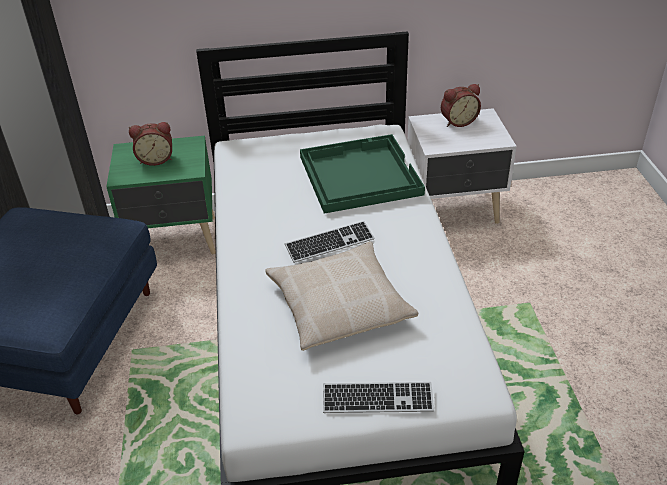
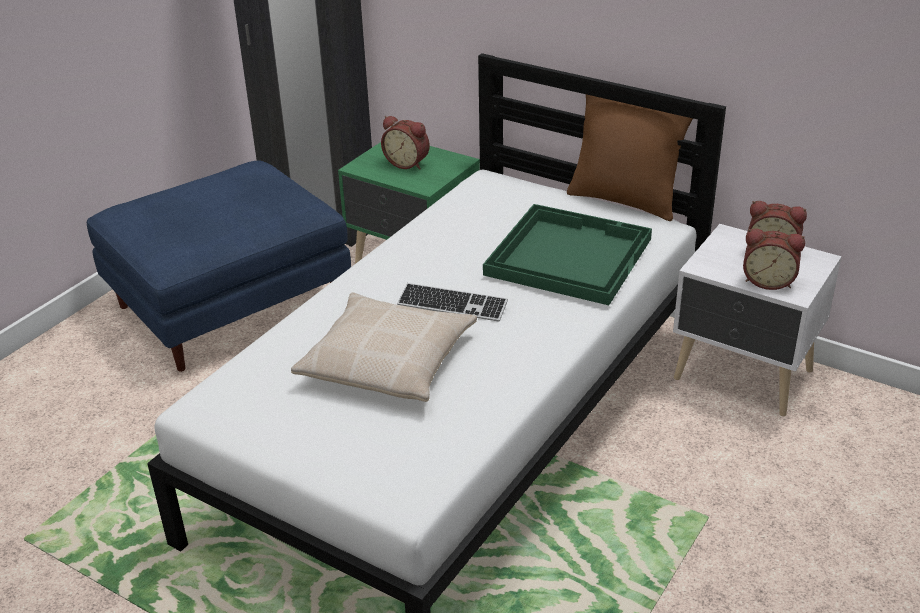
camera: 40 degrees right, 5 degrees down
(341, 124) = (624, 201): none -> brown pillow
(377, 399) = (309, 452): keyboard -> none
(478, 139) = (768, 281): none -> alarm clock

